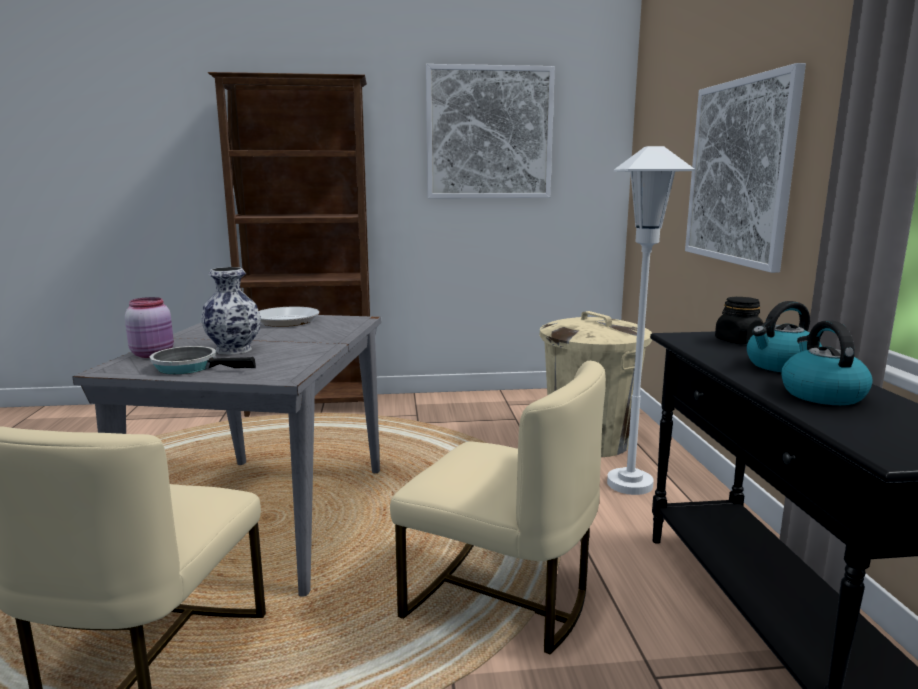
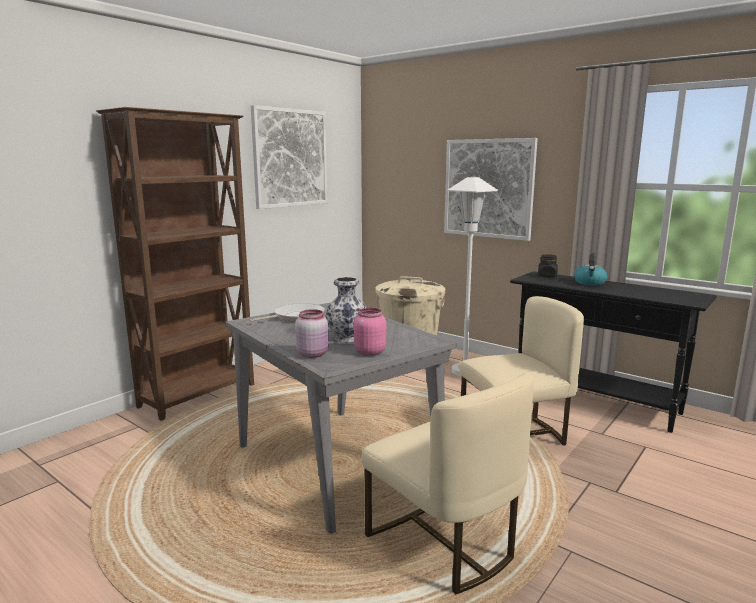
camera: 45 degrees left, 0 degrees up
(191, 367) = (369, 352): frying pan -> pink jar
(821, 394) = (629, 290): kettle -> none

